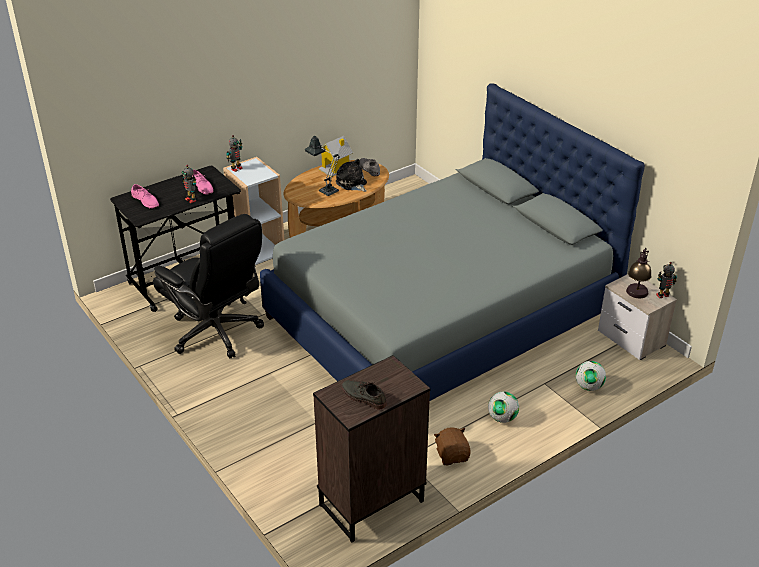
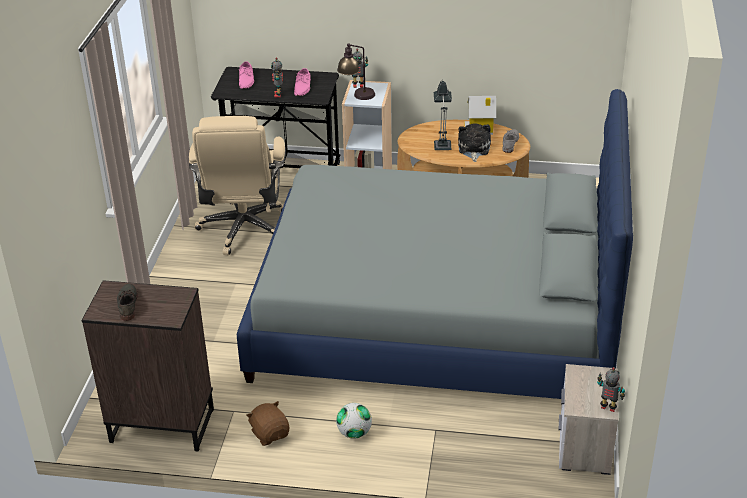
camera: 45 degrees right, 0 degrees up
(216, 331) = (244, 228): black office chair -> beige office chair
(452, 455) = (270, 434): brown plush toy -> brown plush toy turned 60 degrees counterclockwise
(588, 386) = (471, 459): football -> none
(636, 296) = (578, 392): table lamp -> table lamp (357, 96)

